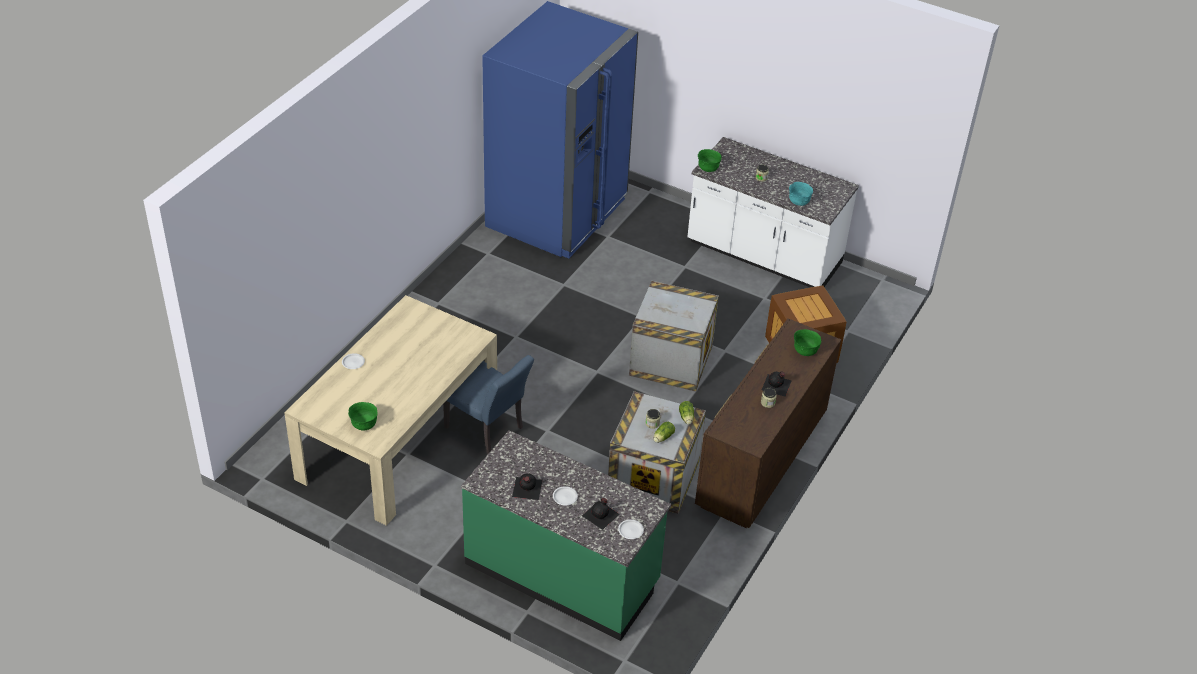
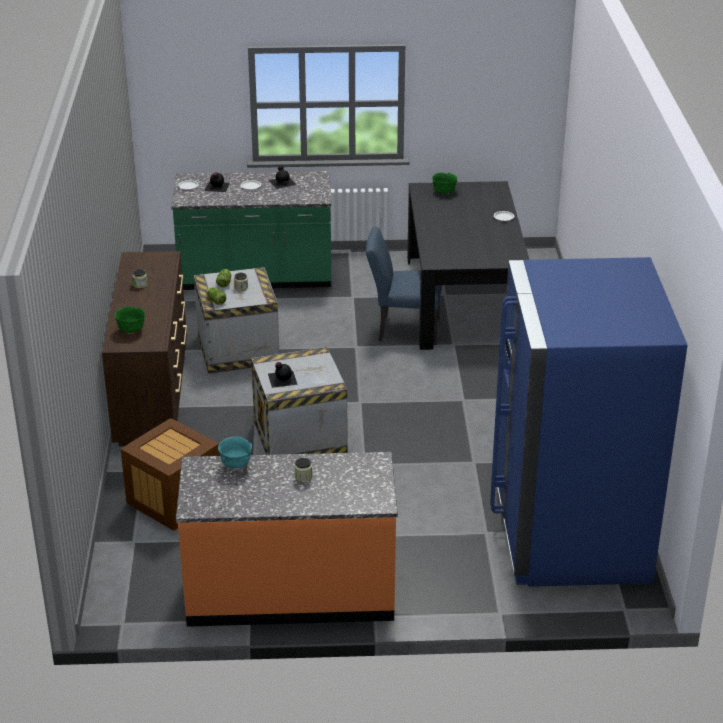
camera: 150 degrees right, 10 degrees down
(398, 439) = (463, 300): beige dining table -> black dining table
(708, 169) = (375, 461): green bowl -> none
(763, 255) = (290, 591): white counter -> orange counter
(776, 385) = (140, 298): black bottle -> black bottle (282, 378)

